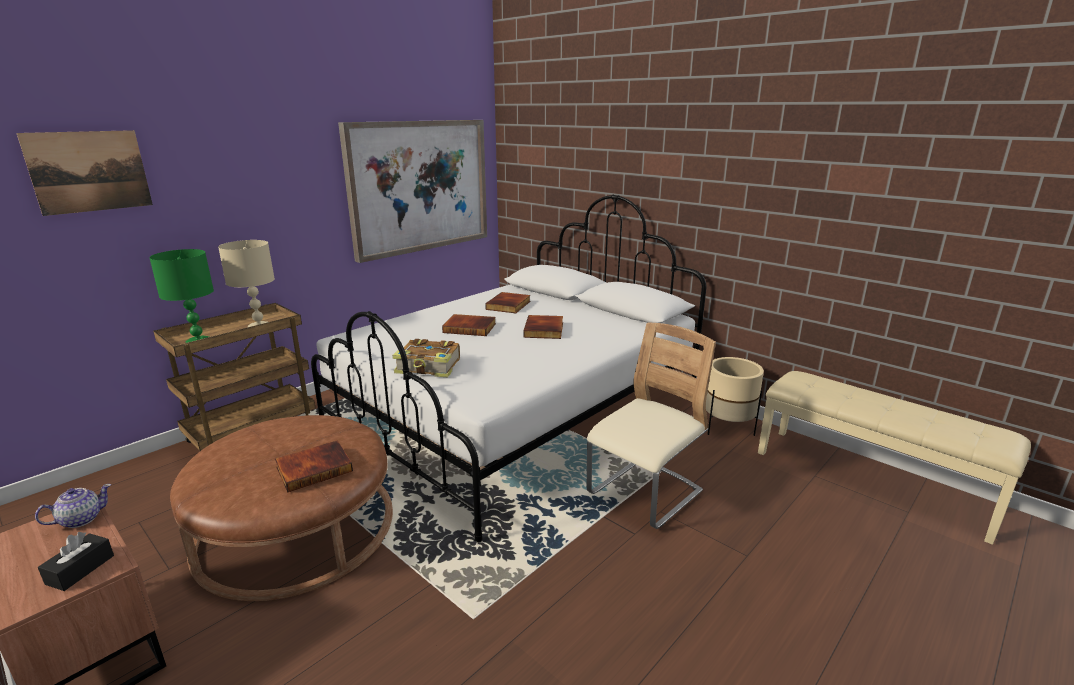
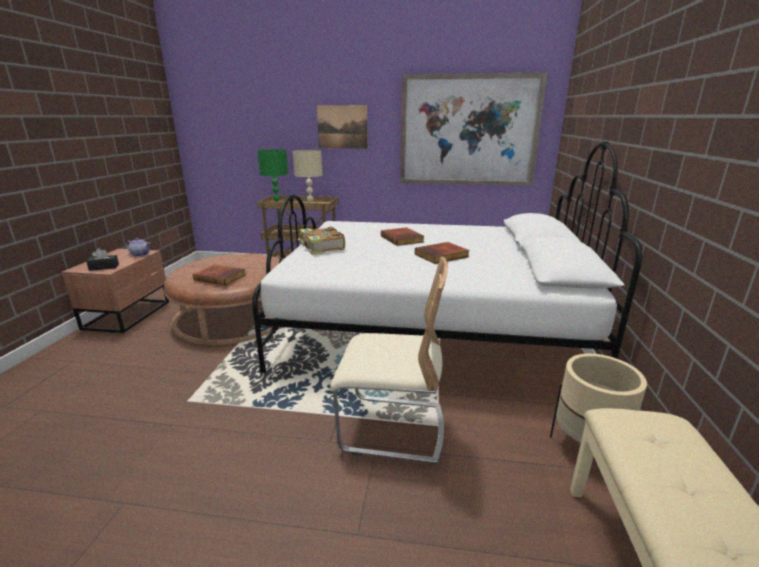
camera: 55 degrees right, 0 degrees up
(89, 171) = (255, 101): picture -> picture (342, 127)
(509, 305) = (466, 236): book -> none

